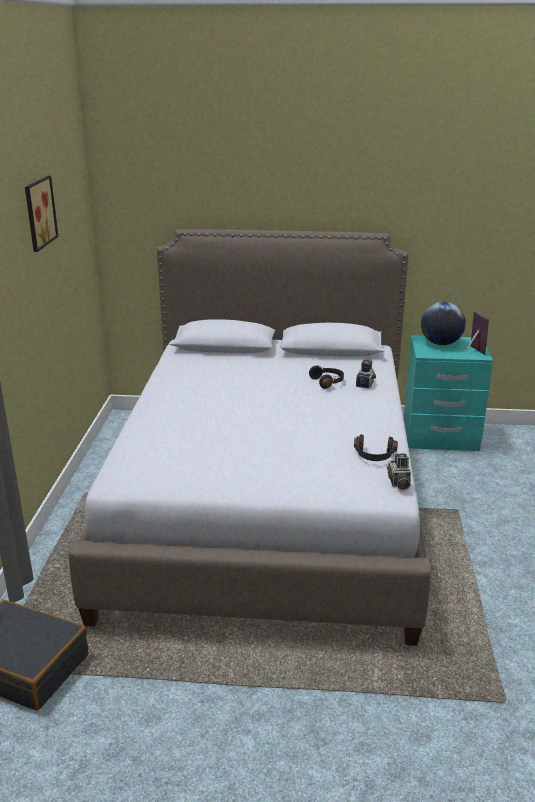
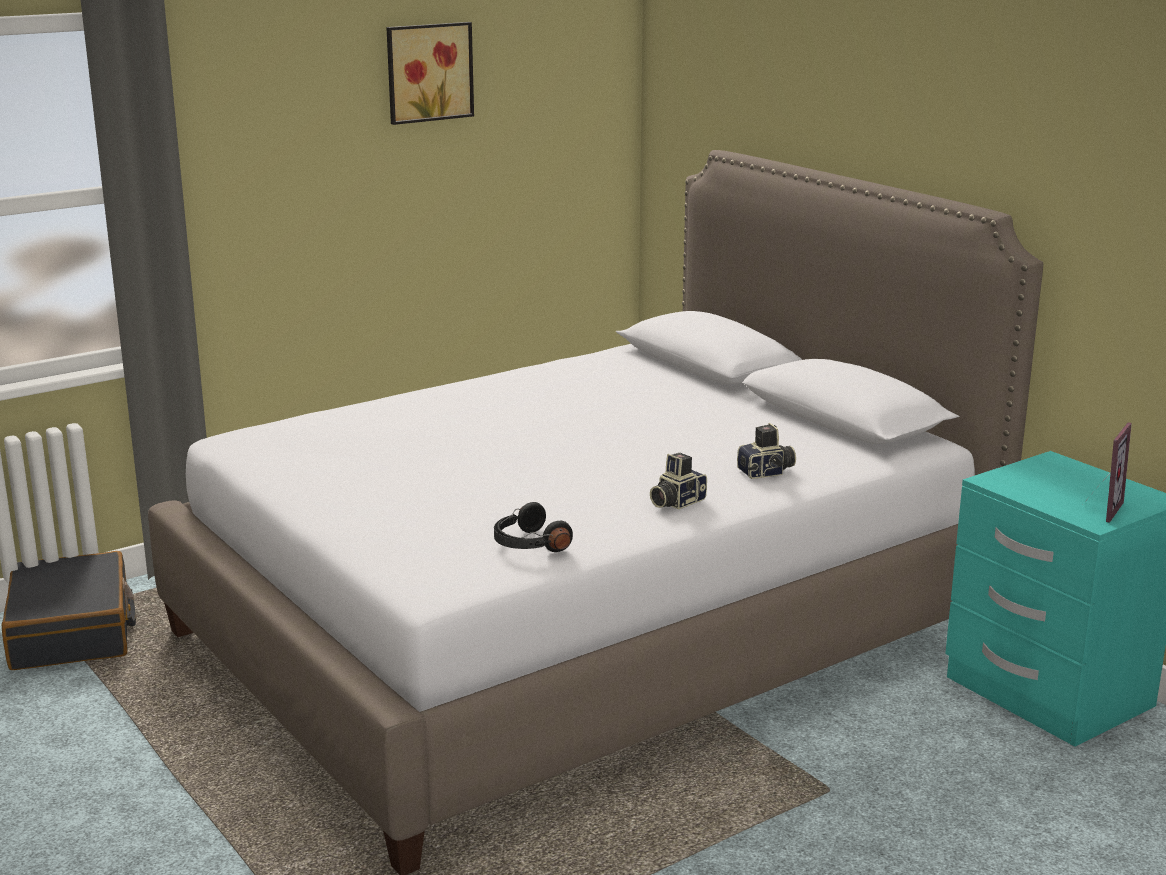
camera: 50 degrees right, 5 degrees down
(328, 382) = (719, 449): black headphones -> none
(398, 482) = (473, 581): camera -> camera (676, 502)
(441, 343) = (1069, 479): globe -> none

